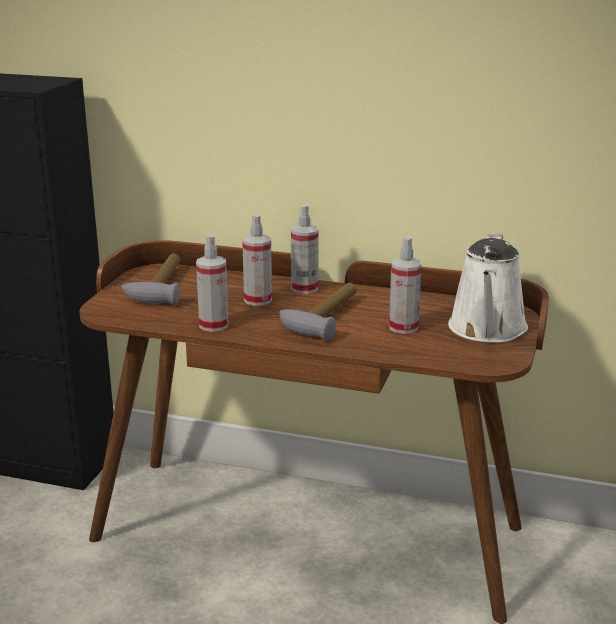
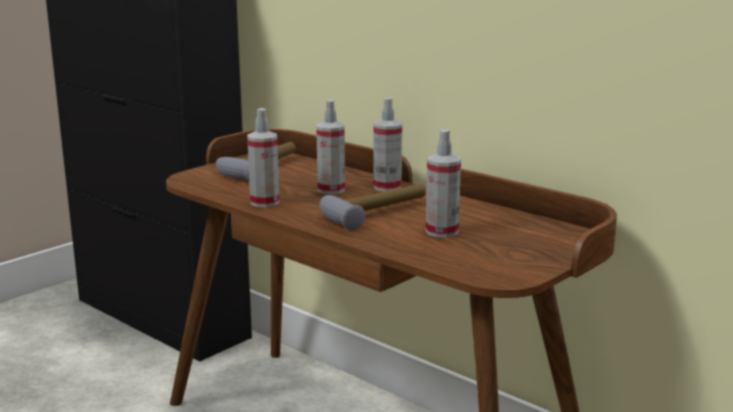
camera: 25 degrees right, 5 degrees down
(487, 330) = (529, 248): white watering can -> none

